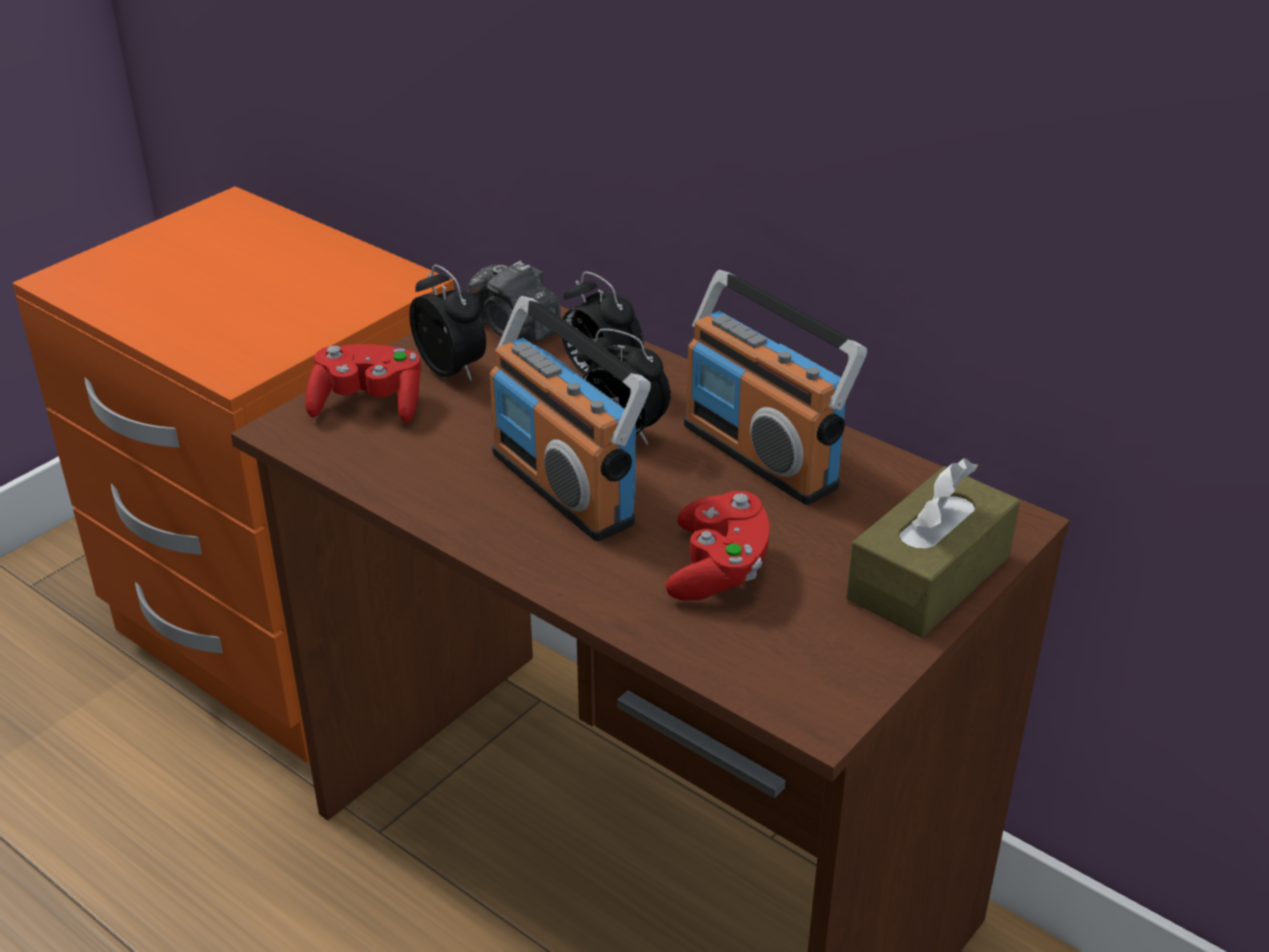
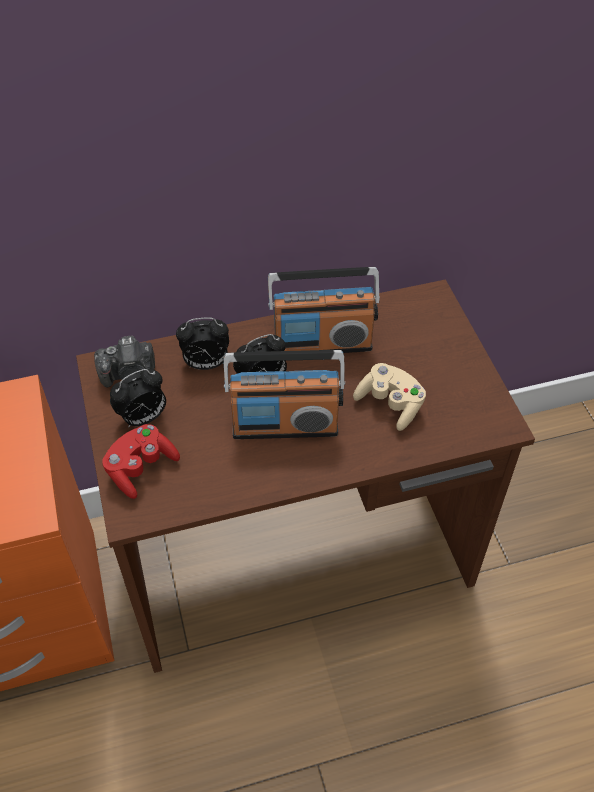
camera: 55 degrees left, 15 degrees up
(452, 370) = (143, 418): alarm clock -> alarm clock turned 150 degrees clockwise
(718, 569) = (390, 404): red game controller -> beige game controller
(929, 577) = (448, 342): brown tissue box -> none

